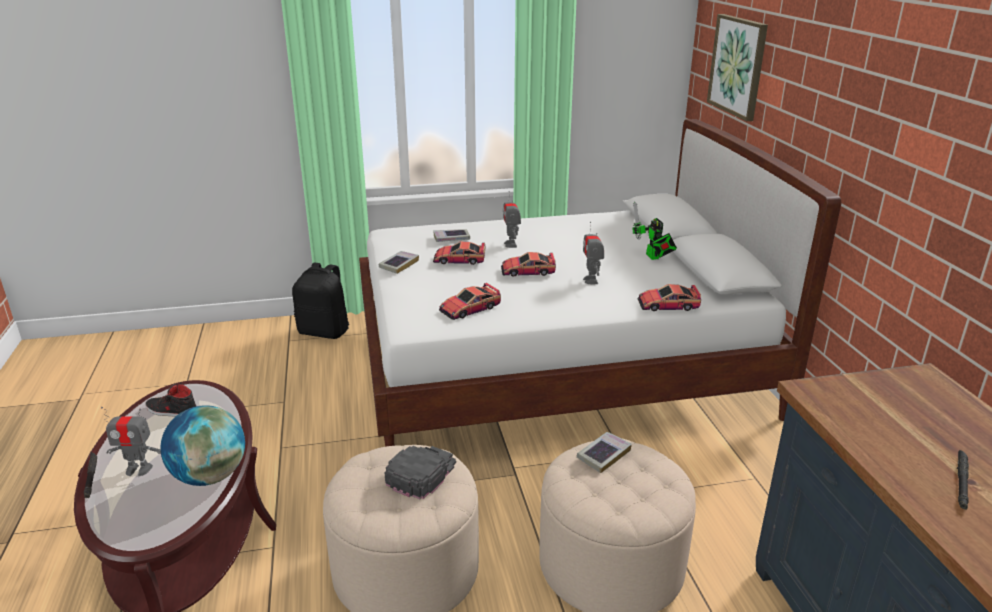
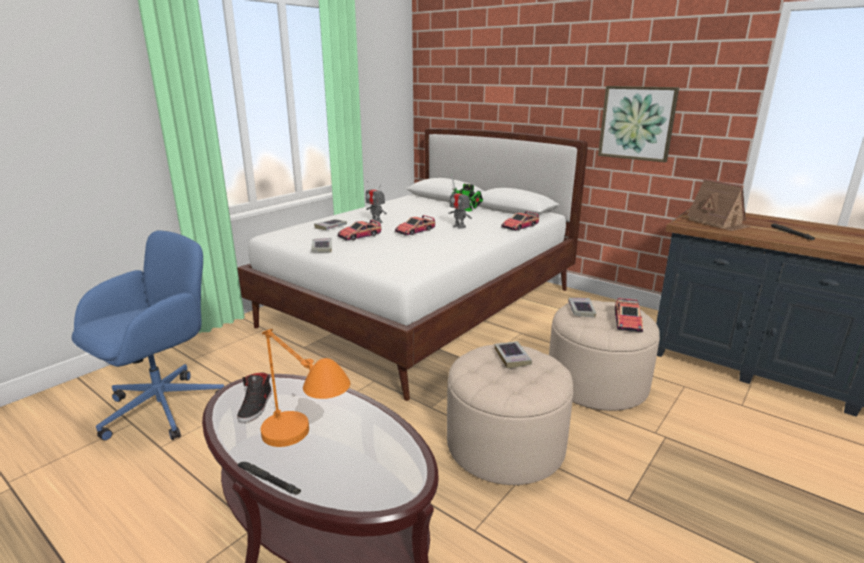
camera: 40 degrees left, 5 degrees down
(138, 469) = (305, 453): toy robot -> orange table lamp
(171, 411) = (256, 406): black shoe -> black shoe turned 60 degrees counterclockwise
(210, 476) = (378, 426): globe -> none
(216, 380) = (163, 409): none -> blue office chair
(325, 331) = (218, 343): black backpack -> none
(421, 473) = (512, 357): black cap -> book
(469, 308) = (420, 255): toy car -> toy car (627, 321)
(738, 66) = (467, 85): picture -> picture (637, 123)
(876, 410) = (717, 223): none -> toy house

